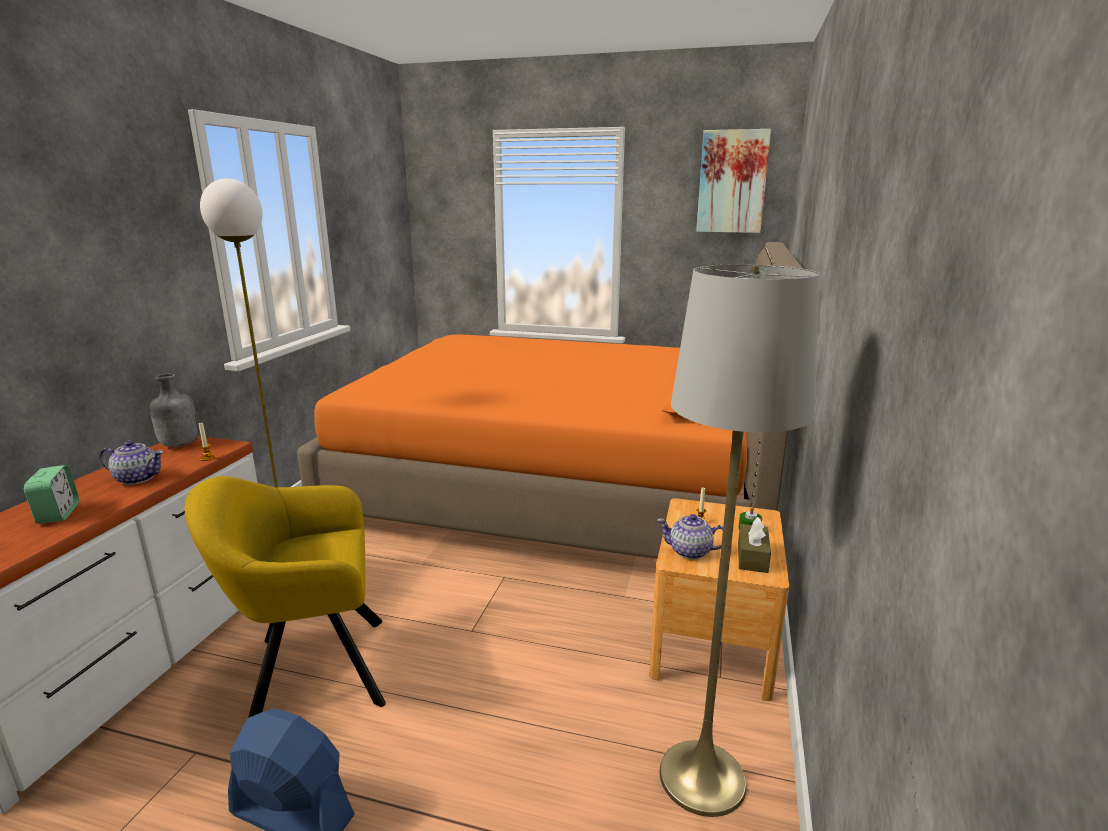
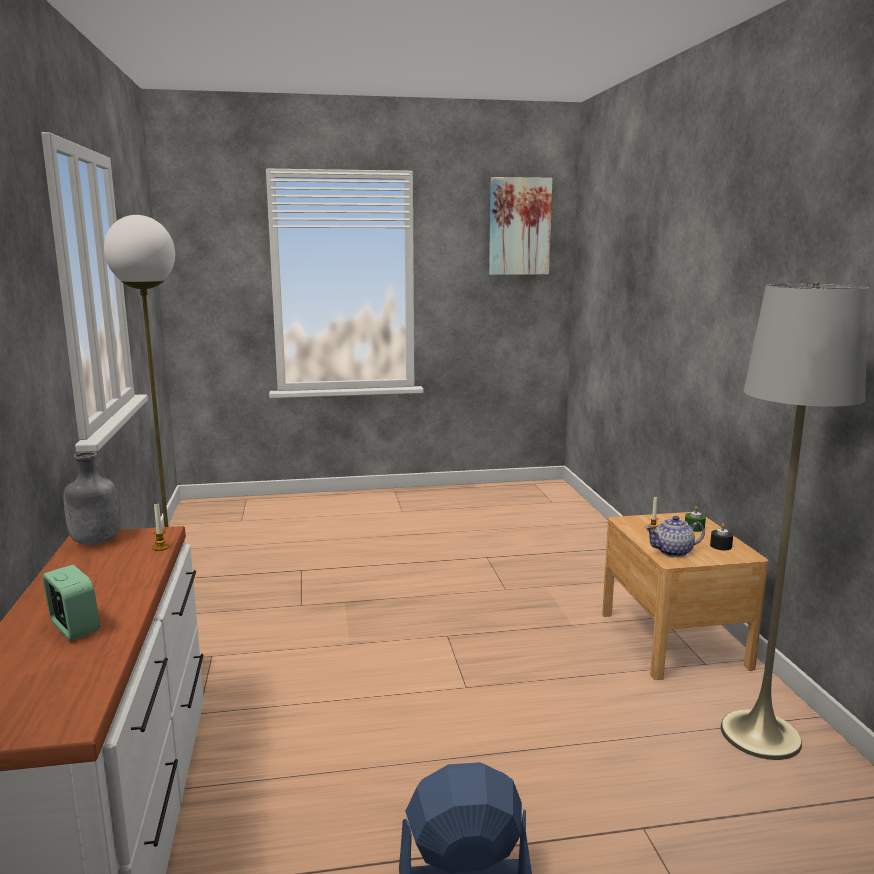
camera: 25 degrees left, 5 degrees down
(137, 478) = (108, 579): teapot -> none
(310, 671) = (341, 767): yellow armchair -> none
(560, 488) = (418, 548): orange bed -> none
(752, 557) = (721, 546): brown tissue box -> black candle

